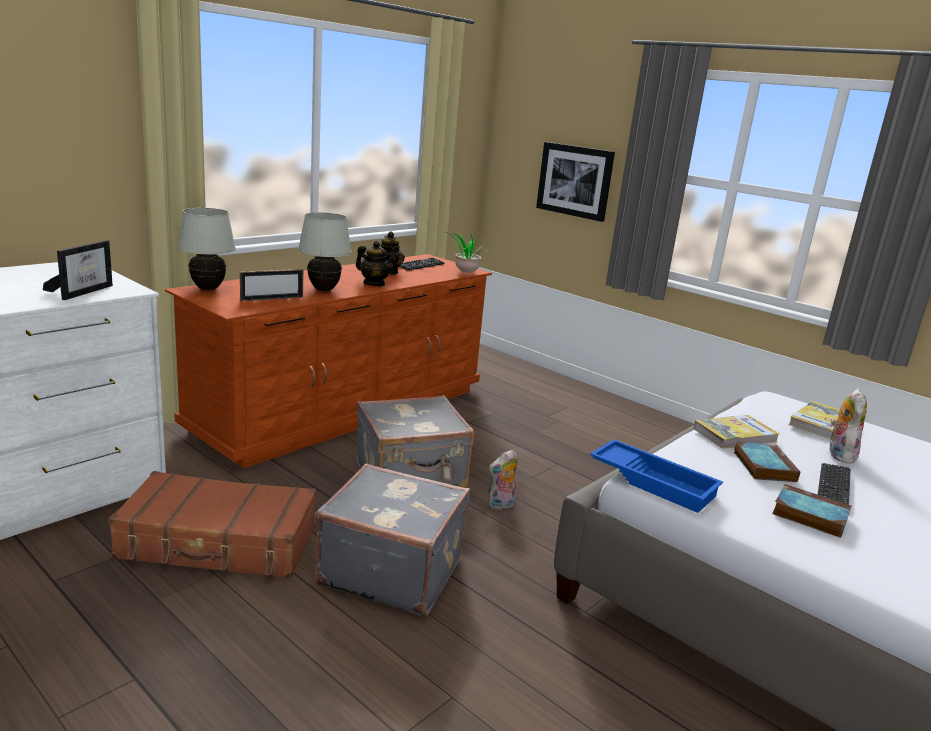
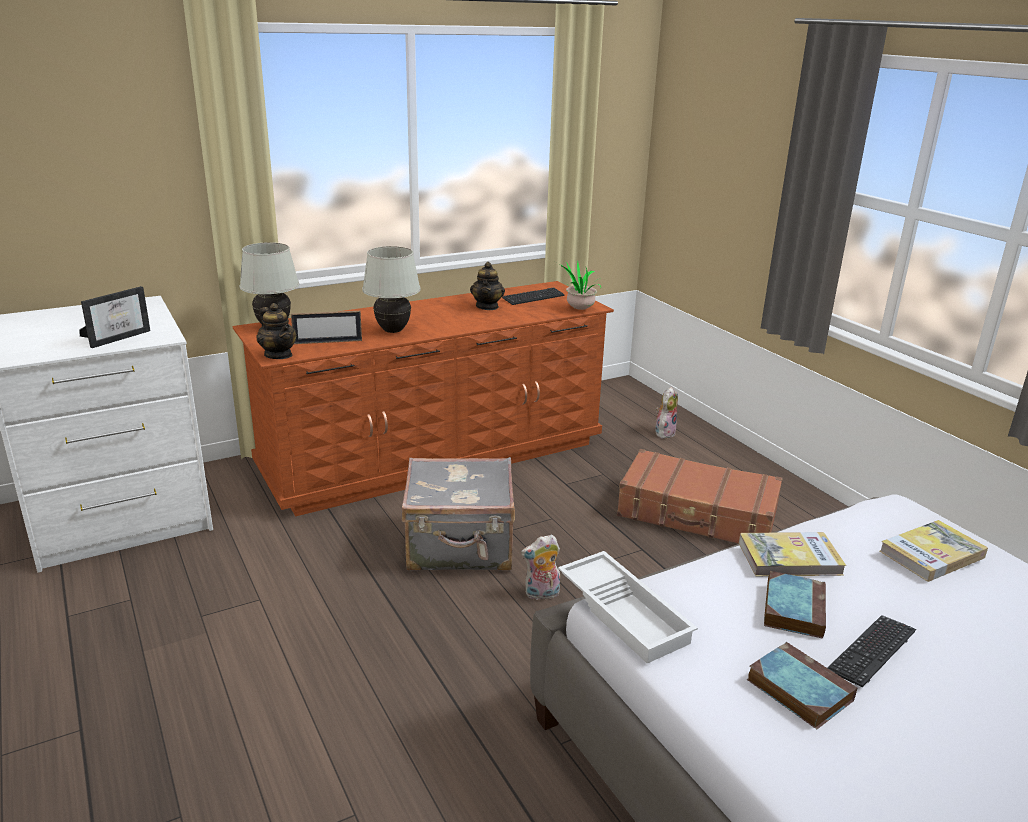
camera: 20 degrees right, 5 degrees up
(219, 543) = (227, 598): brown suitcase -> brown suitcase (697, 514)
(374, 284) = (456, 324): teapot -> teapot (278, 355)
(391, 570) = (376, 655): grey suitcase -> none
(575, 181) = (736, 195): picture -> none
(654, 481) = (625, 612): blue tray -> white tray
(838, 454) = (921, 604): plush toy -> plush toy (664, 432)

